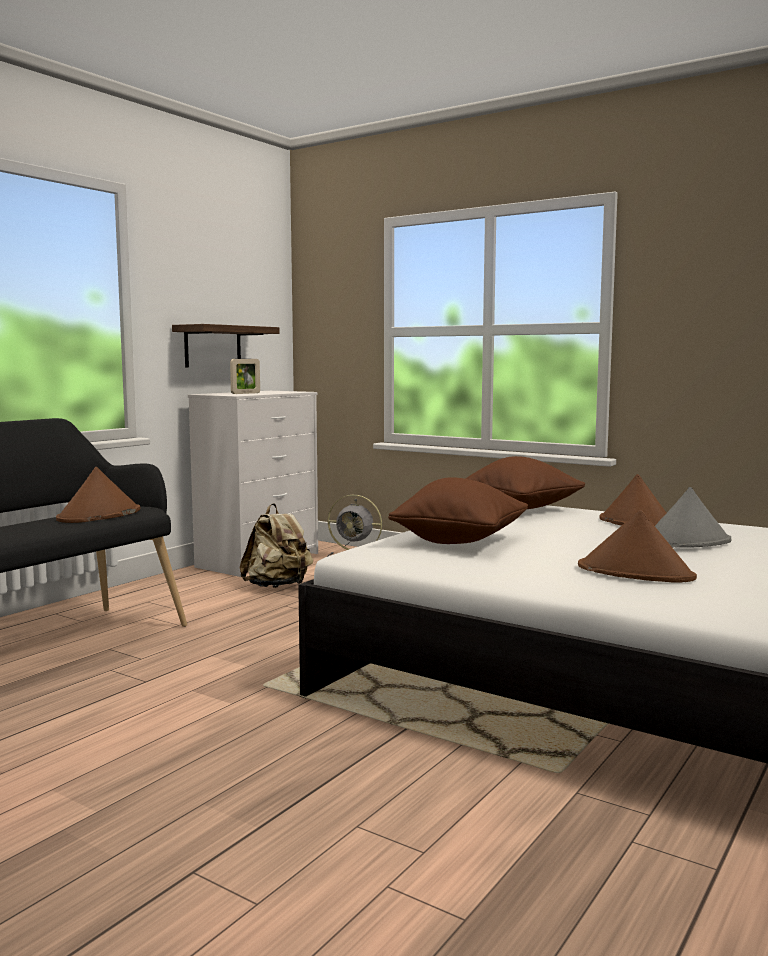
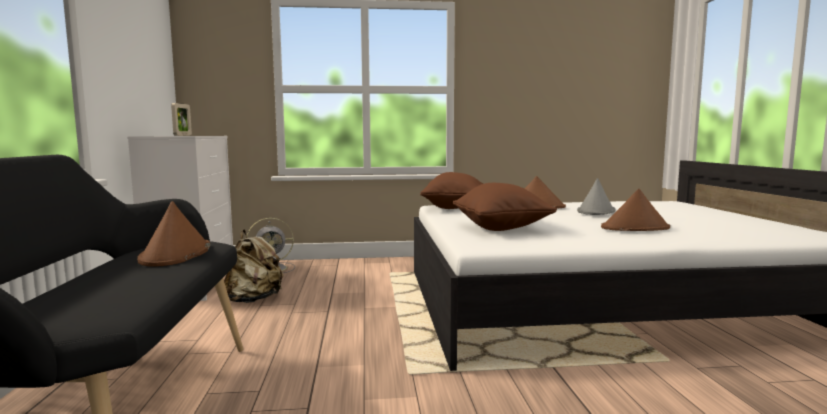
camera: 40 degrees left, 0 degrees up
(213, 346) = (134, 92): shelf -> none

